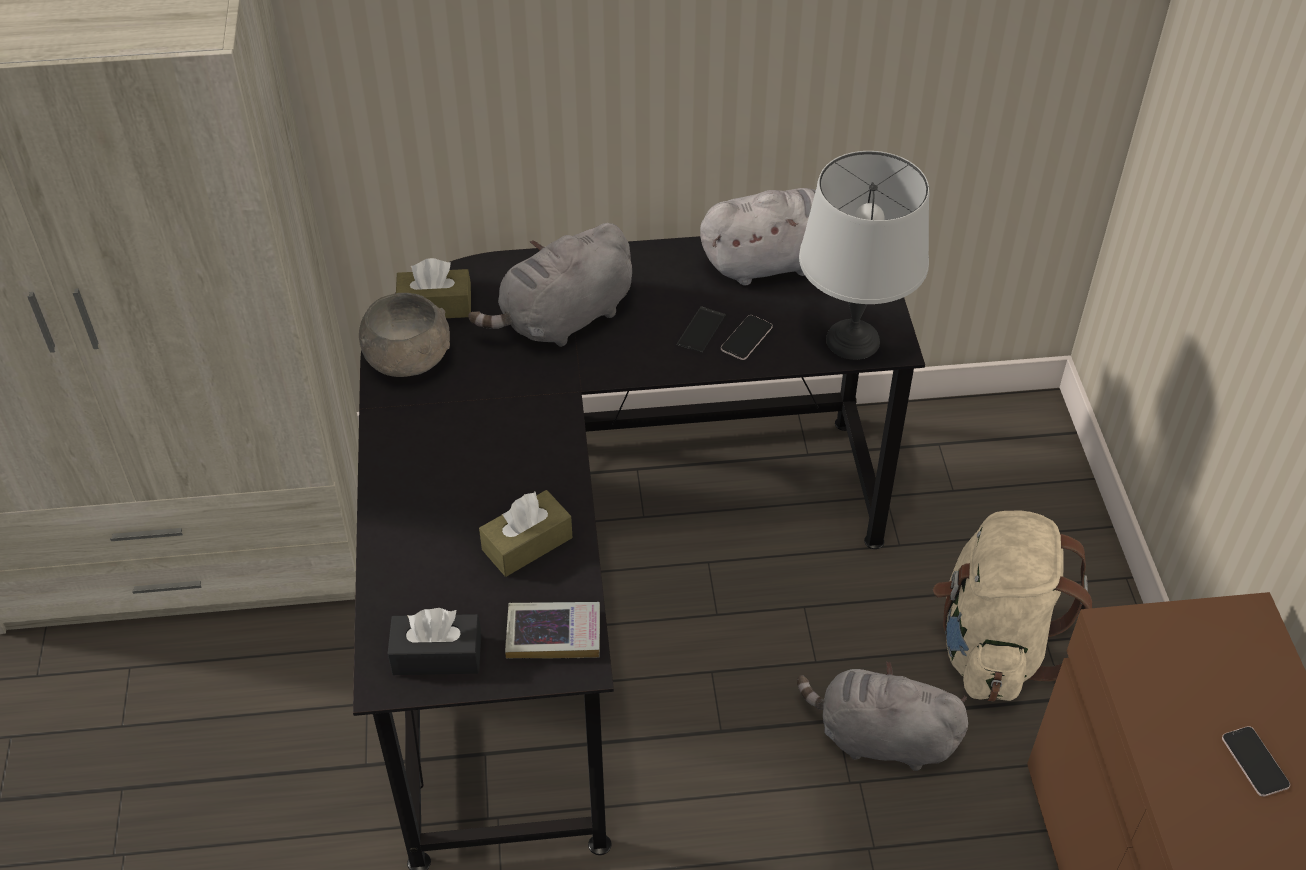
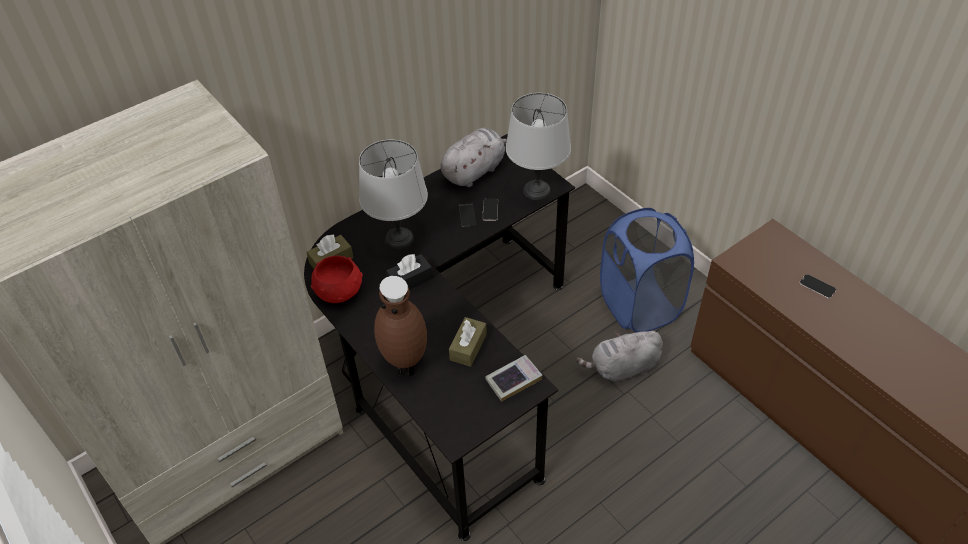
camera: 30 degrees left, 0 degrees up
(409, 360) = (340, 291): grey bowl -> red bowl
(413, 522) = (406, 364): none -> brown vase
(437, 655) = (469, 417): black tissue box -> black tissue box (410, 280)
(563, 319) = (399, 239): grey plush toy -> grey table lamp
(994, 647) = (639, 306): beige backpack -> blue laundry basket

